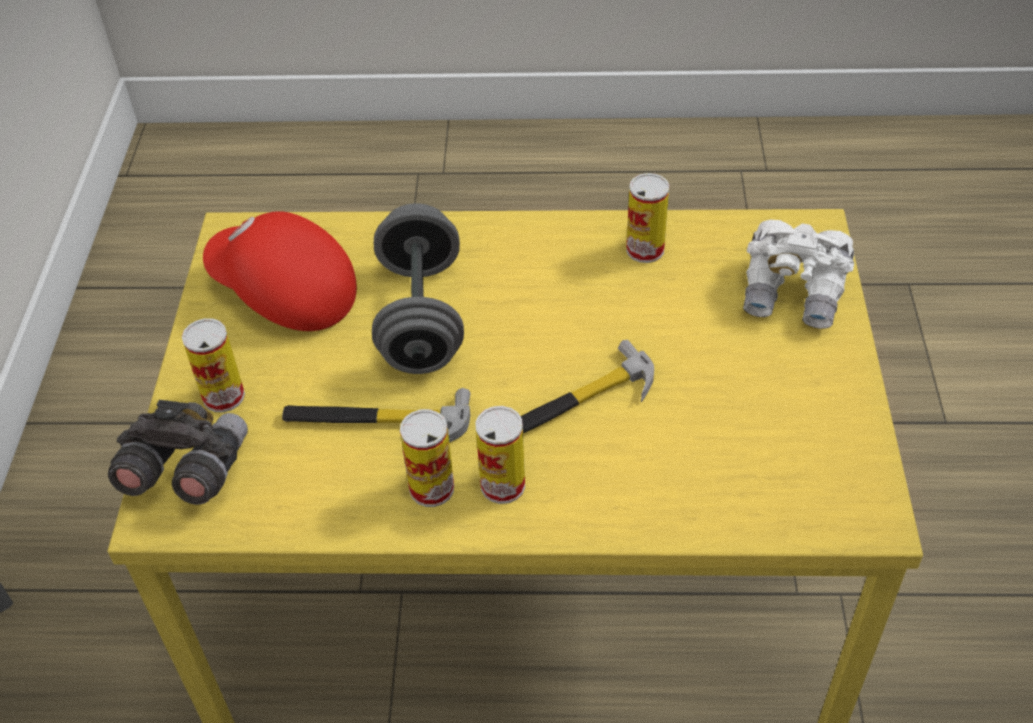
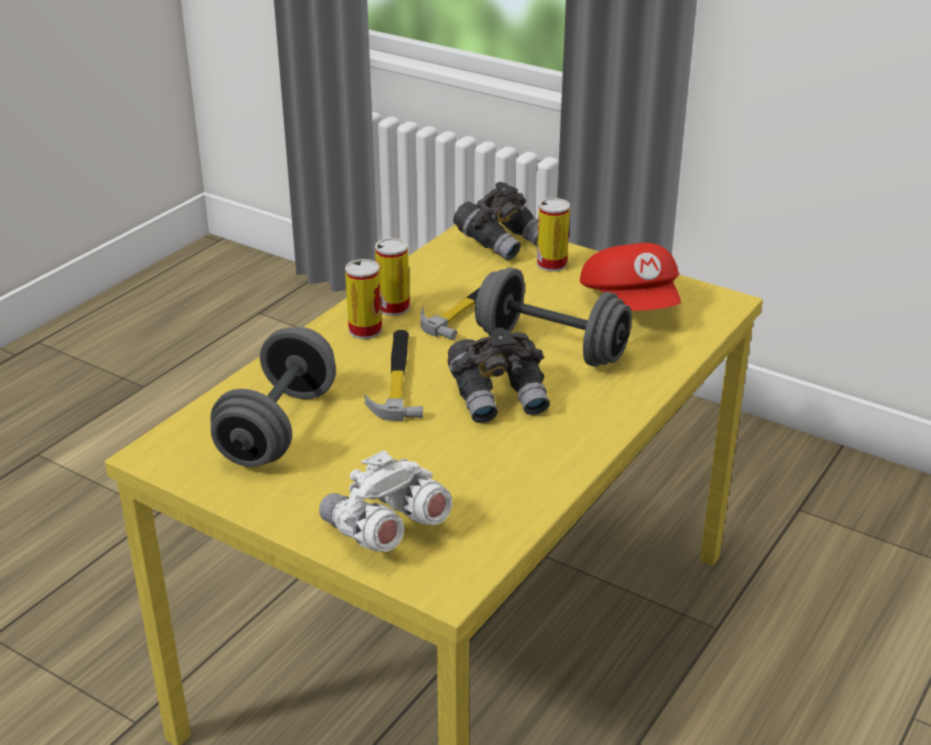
camera: 120 degrees right, 15 degrees down
(284, 294) = (632, 305): red cap -> red cap turned 105 degrees clockwise
(541, 314) = (499, 397): none -> grey binoculars
(645, 249) = (521, 474): can -> none
(738, 446) = (278, 427): none -> grey dumbbell

